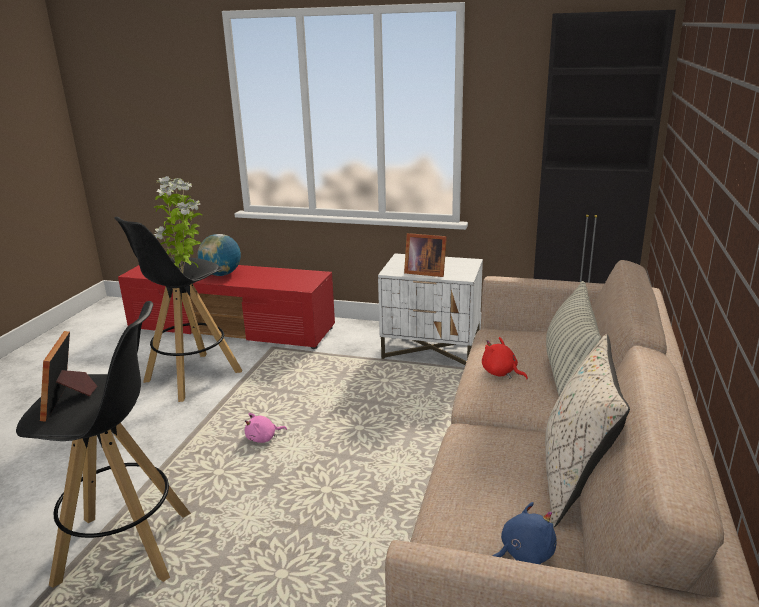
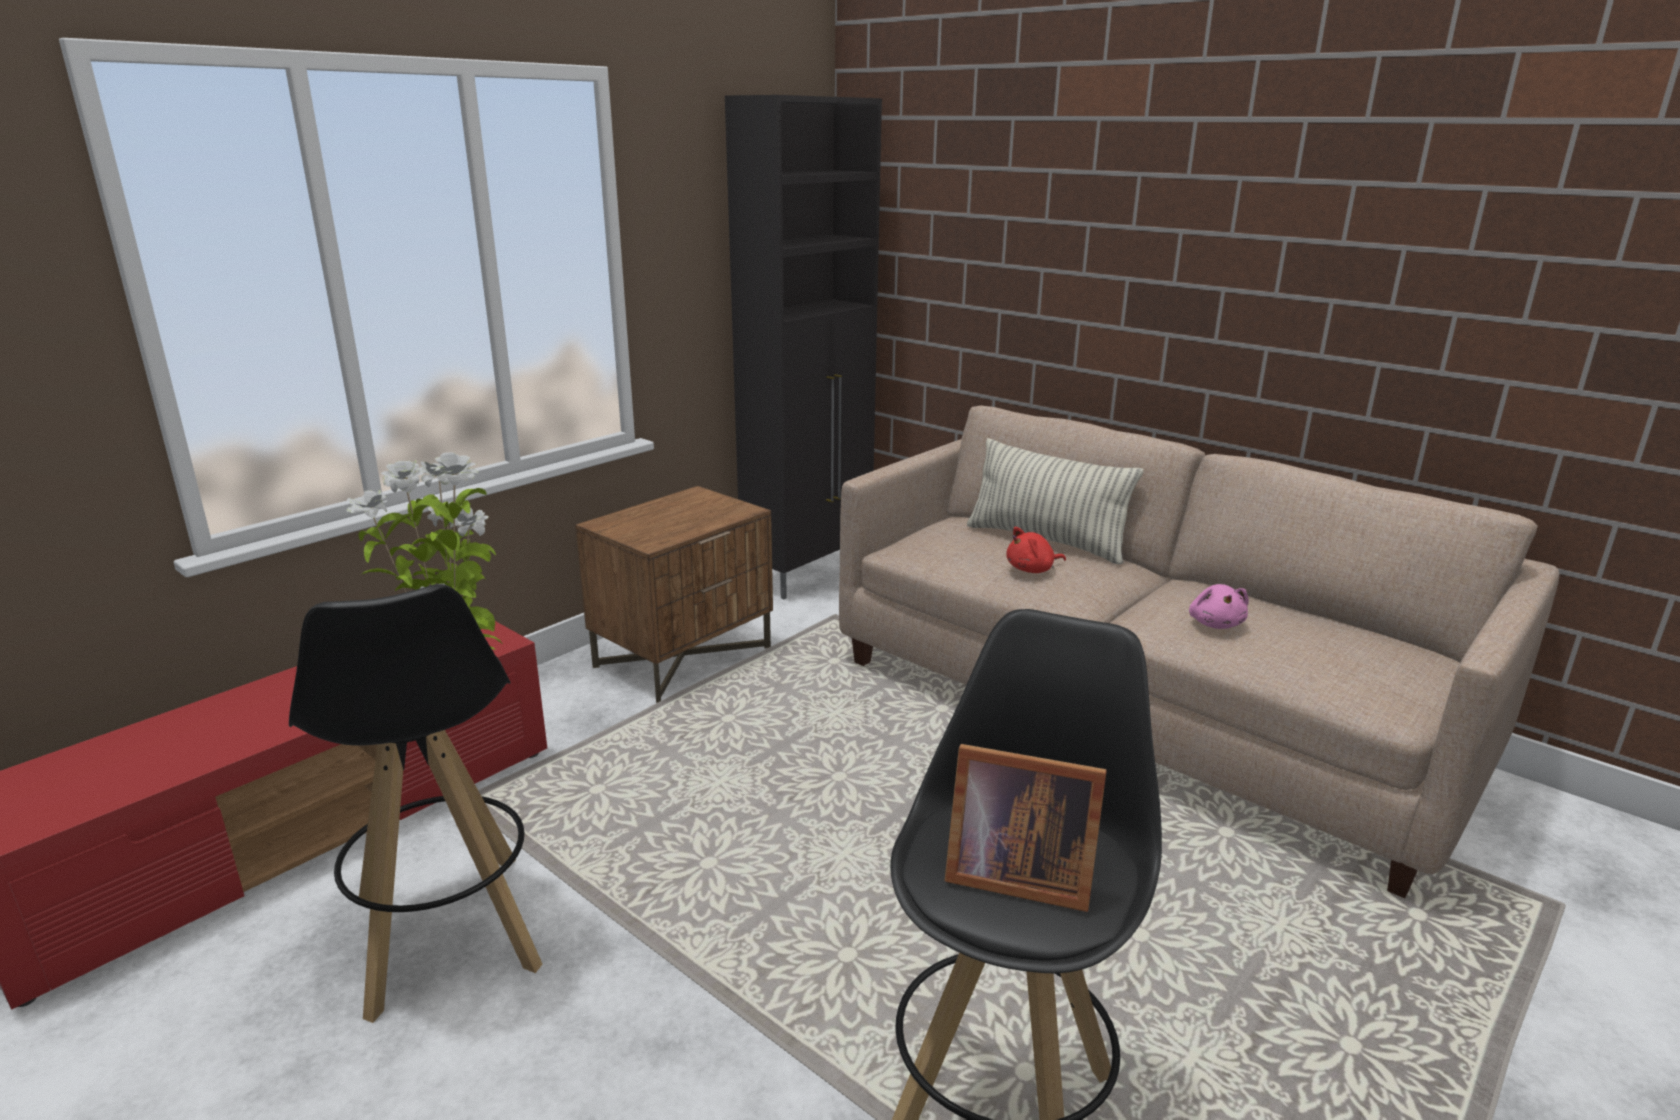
camera: 65 degrees left, 0 degrees up
(221, 274) = (264, 713): globe -> none
(263, 438) = (782, 881): pink plush toy -> pink plush toy (1215, 623)
(424, 272) = (690, 525): picture frame -> none
(432, 350) = (684, 656): white nightstand -> brown nightstand
(523, 554) = (1379, 656): blue plush toy -> none
(575, 479) = (1262, 600): beige pillow -> none

